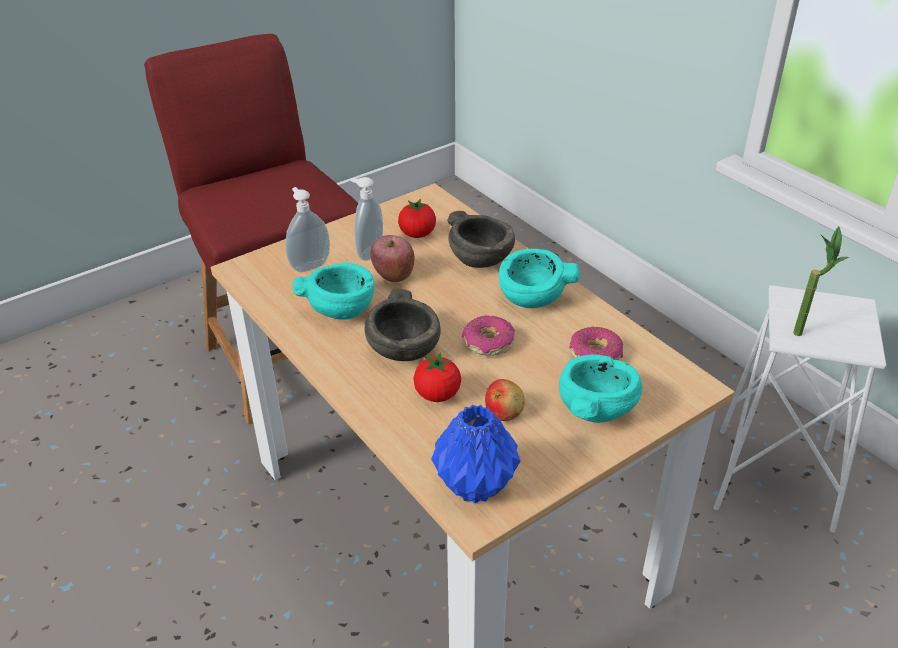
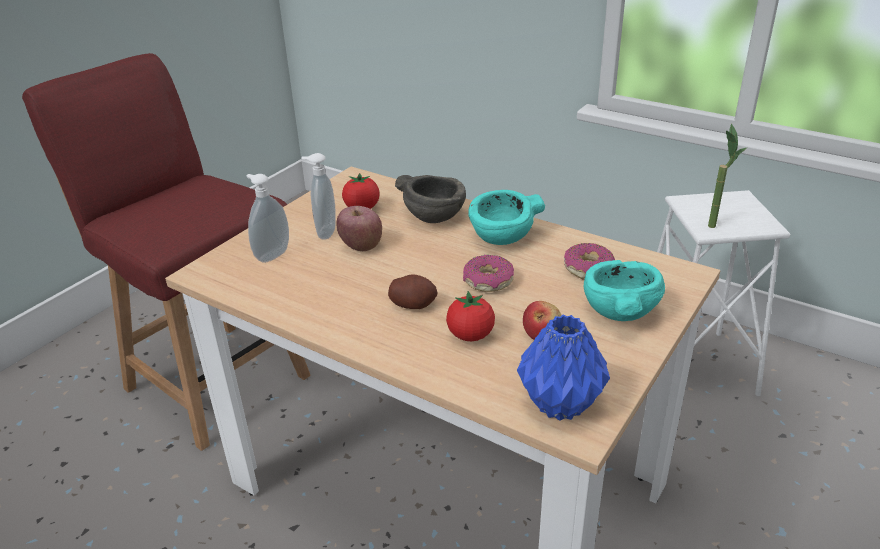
camera: 20 degrees left, 5 degrees down
(341, 309) = (328, 285): turquoise bowl -> none
(405, 349) = (413, 304): grey bowl -> potato

